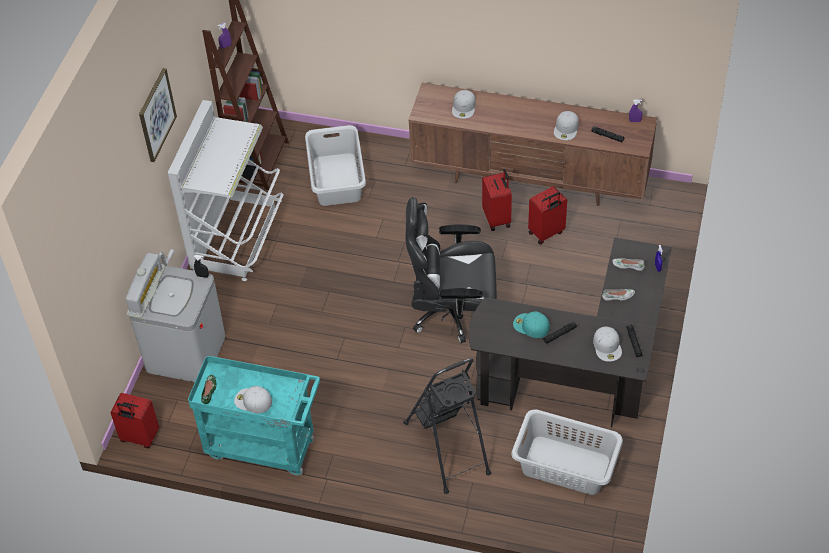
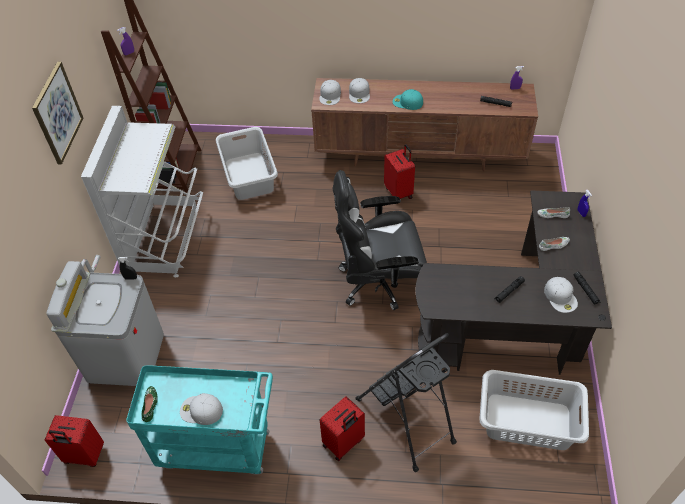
camera: 10 degrees left, 0 degrees up
(531, 326) = (477, 286): turquoise cap -> turquoise cap (407, 102)
(546, 233) = (445, 199): red suitcase -> red suitcase (344, 443)
(566, 128) = (456, 101): white cap -> white cap (330, 95)

